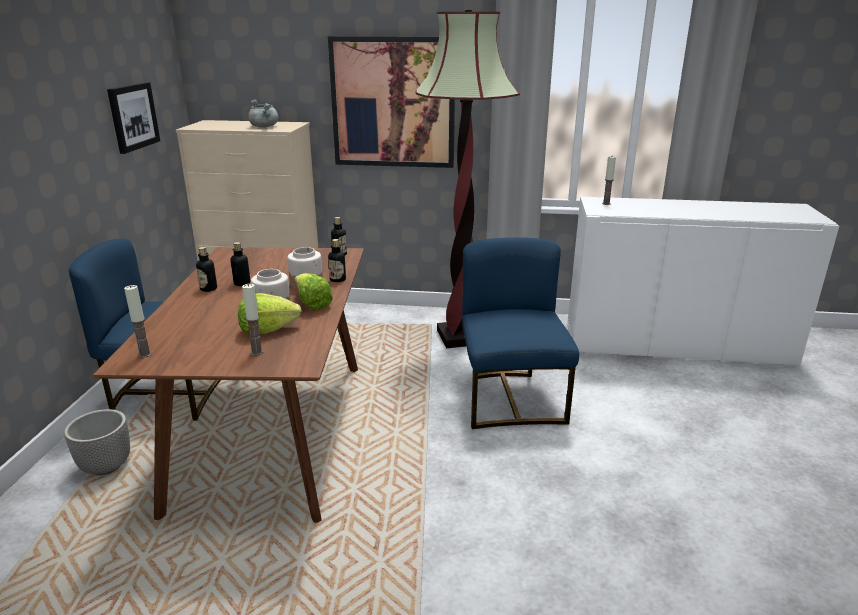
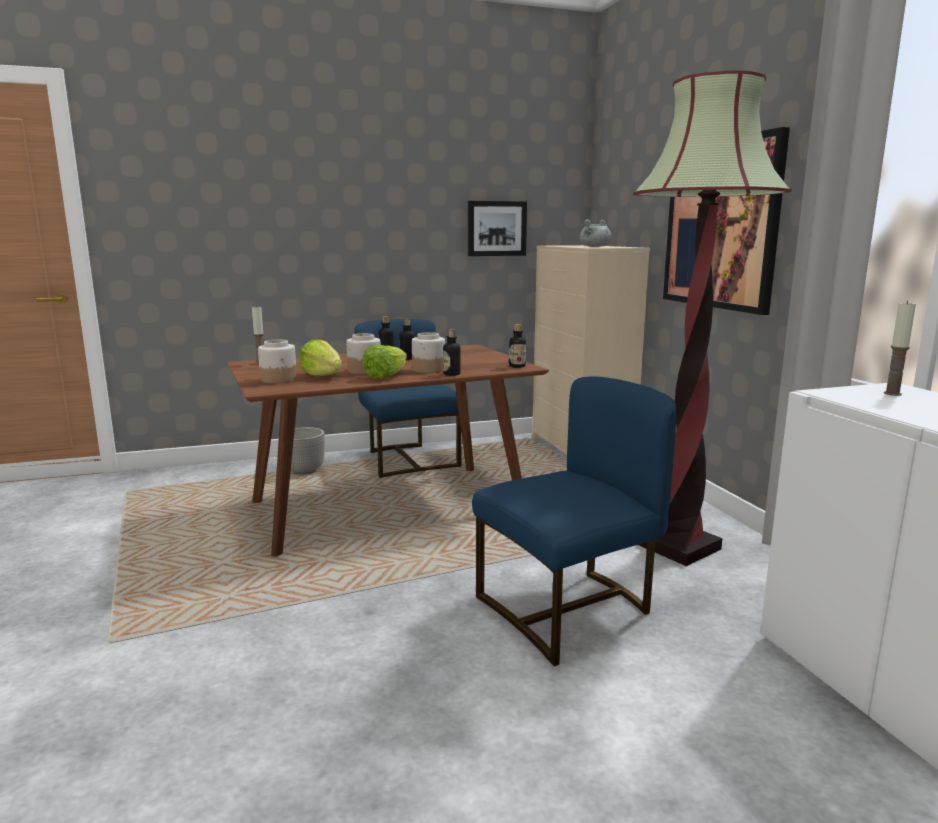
camera: 65 degrees right, 10 degrees down
(256, 352) = (279, 379): candle -> jar

